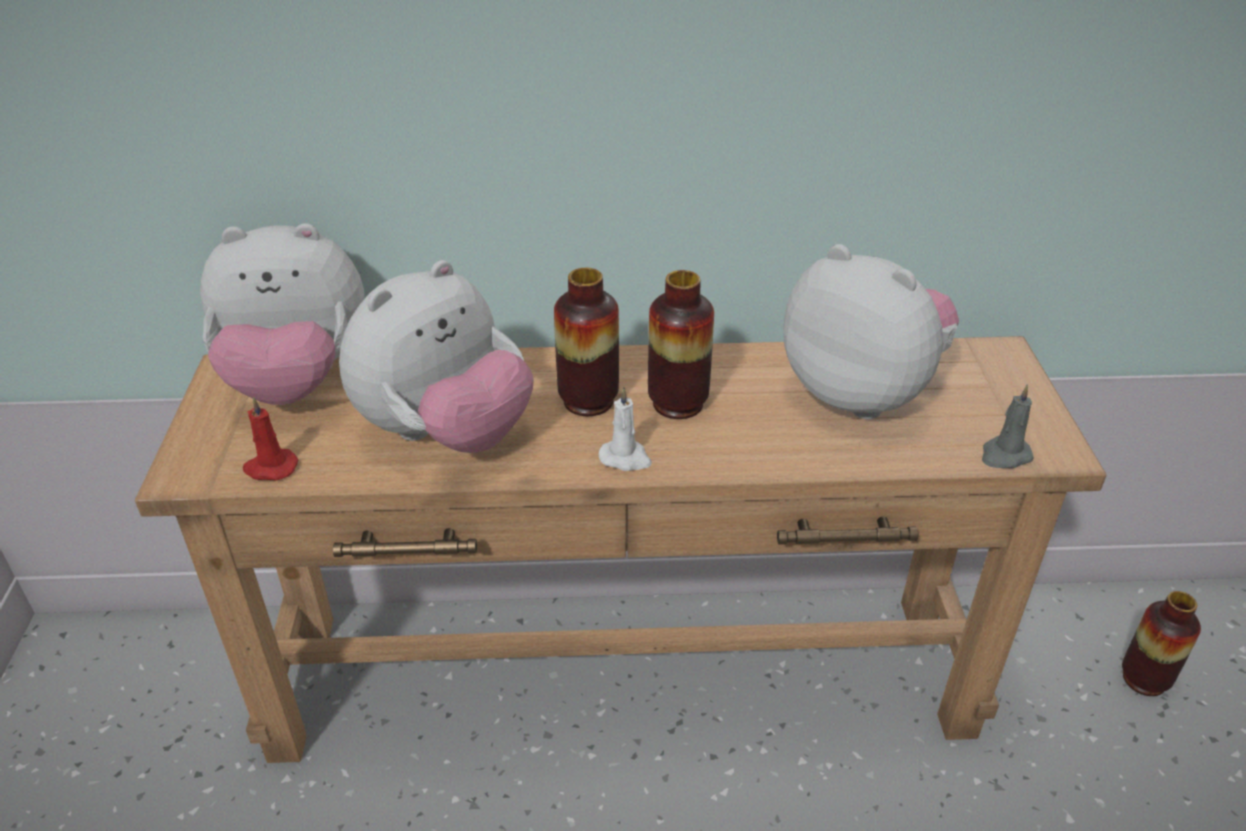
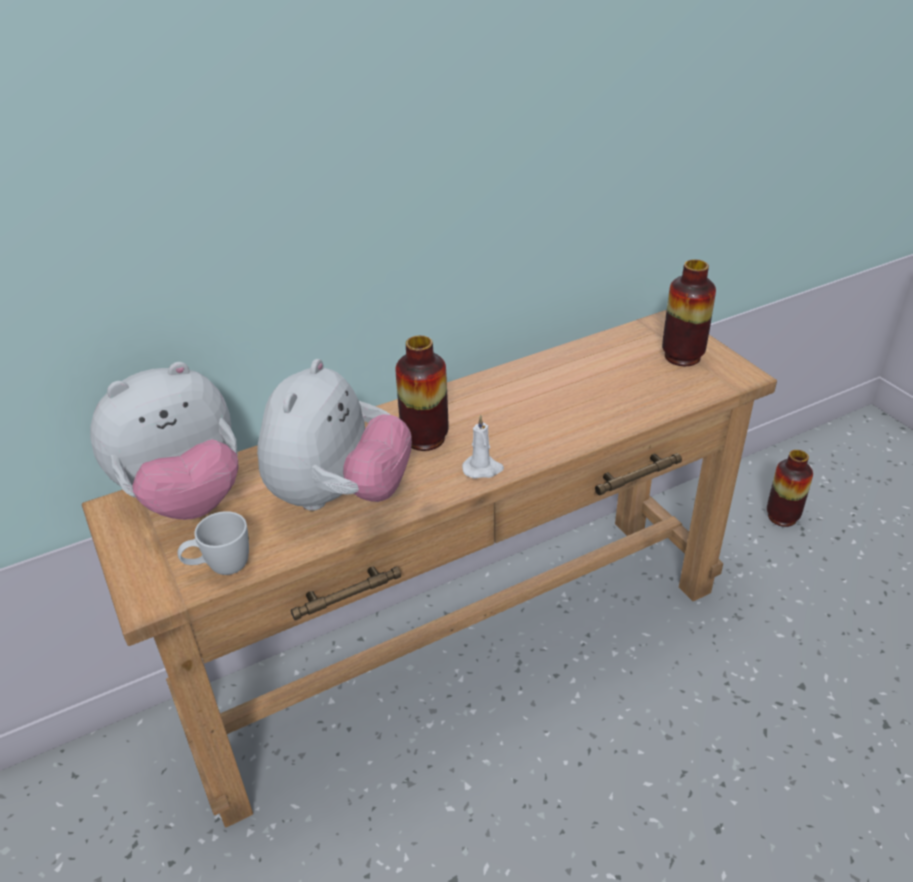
camera: 25 degrees left, 0 degrees up
(270, 468) = (220, 568): red candle -> white mug
(678, 404) = (488, 420): vase -> vase (682, 356)
(861, 393) = (601, 375): plush toy -> none
(1004, 455) = (714, 387): grey candle -> none

